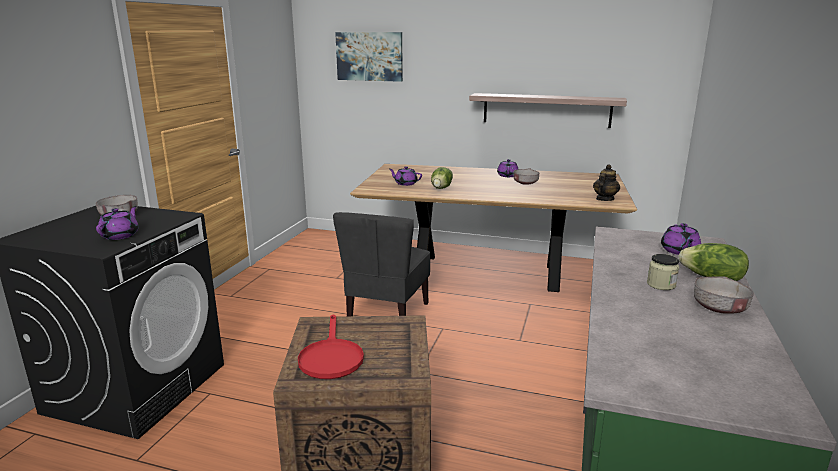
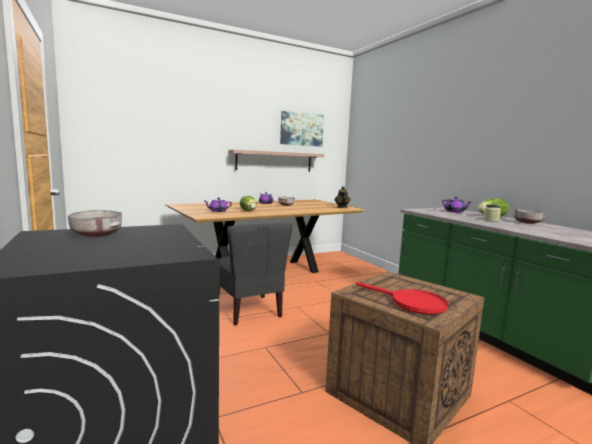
camera: 45 degrees left, 10 degrees down
(120, 235) = (164, 244): purple teapot -> none
(369, 56) = (141, 117): picture -> picture (301, 129)

